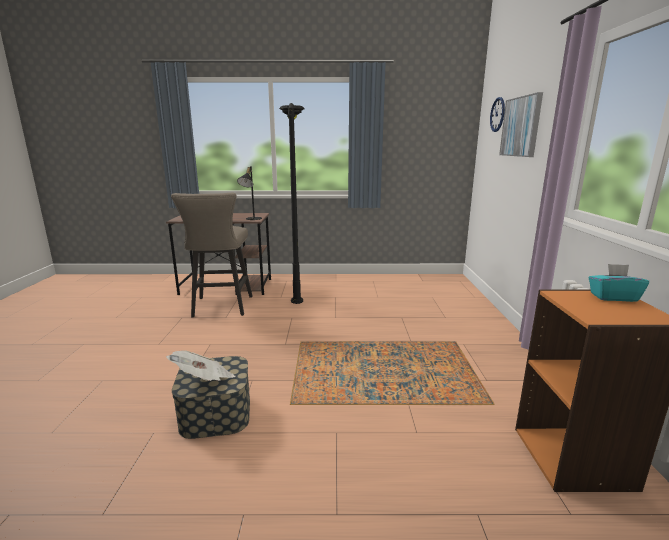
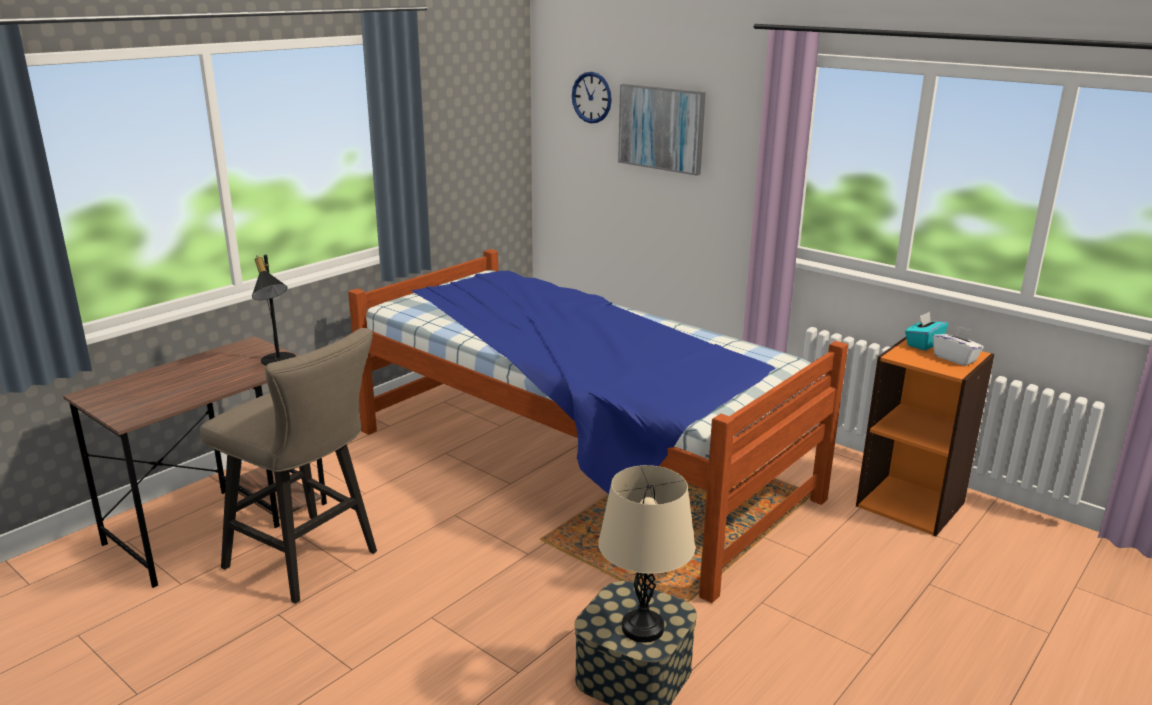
camera: 50 degrees left, 5 degrees up
(204, 380) = (642, 628): newspaper -> beige table lamp
(297, 288) = (355, 465): black floor lamp -> none
(379, 324) = (577, 464): none -> bed
(622, 313) = (955, 358): none -> white tissue box

